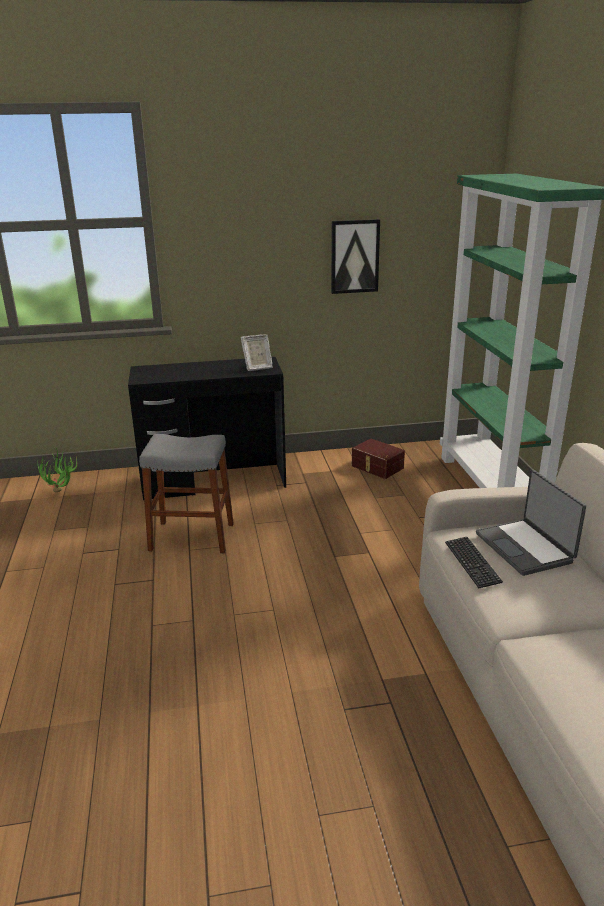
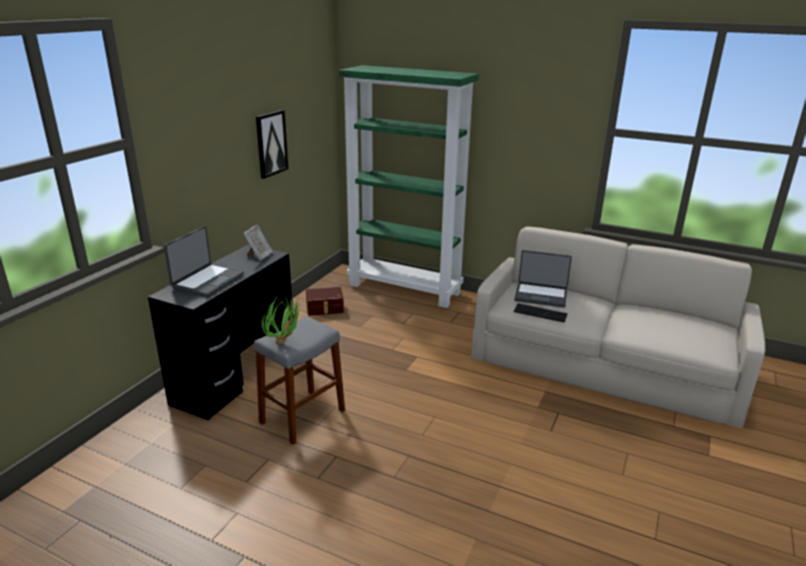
camera: 55 degrees left, 0 degrees up
(62, 493) = (116, 462): potted plant -> potted plant (286, 342)
(182, 371) = (207, 281): none -> laptop

